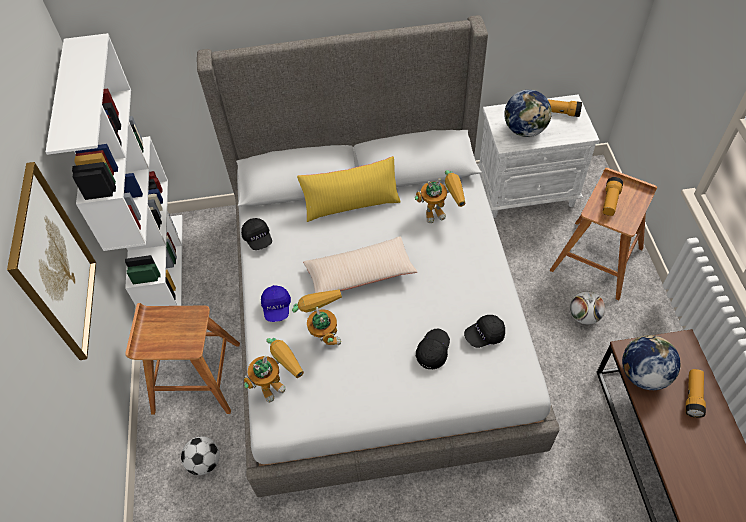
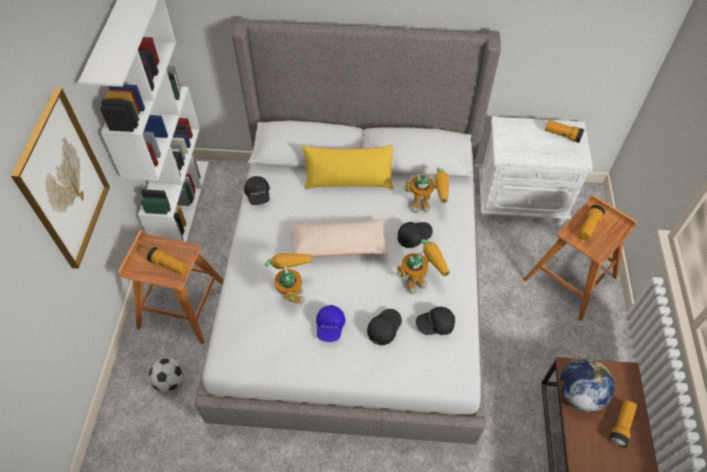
camera: 10 degrees right, 0 degrees up
(180, 335) = (169, 266): none -> flashlight
(277, 308) = (257, 259): blue cap -> blue cap (330, 327)
(278, 382) = (239, 325): toy robot -> toy robot (420, 279)
(437, 248) = (414, 236): none -> black cap
(525, 130) = (524, 145): globe -> none
(583, 316) = (543, 328): football -> none

